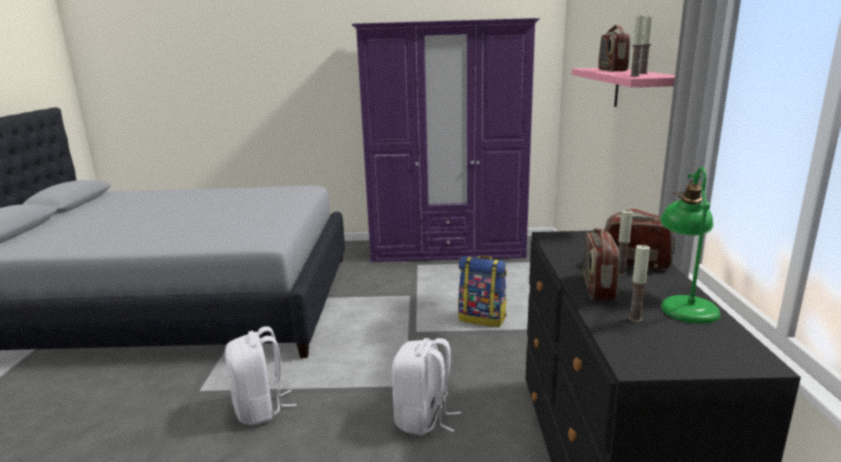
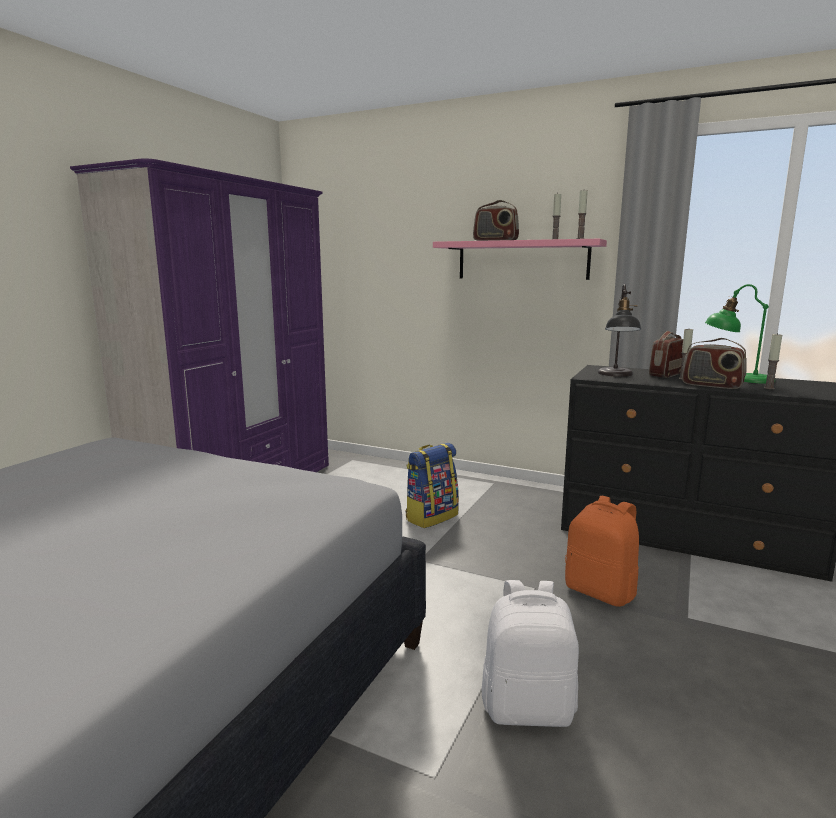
camera: 65 degrees left, 5 degrees down
(423, 419) = (601, 592): white backpack -> orange backpack
(580, 245) = (617, 376): none -> grey table lamp

